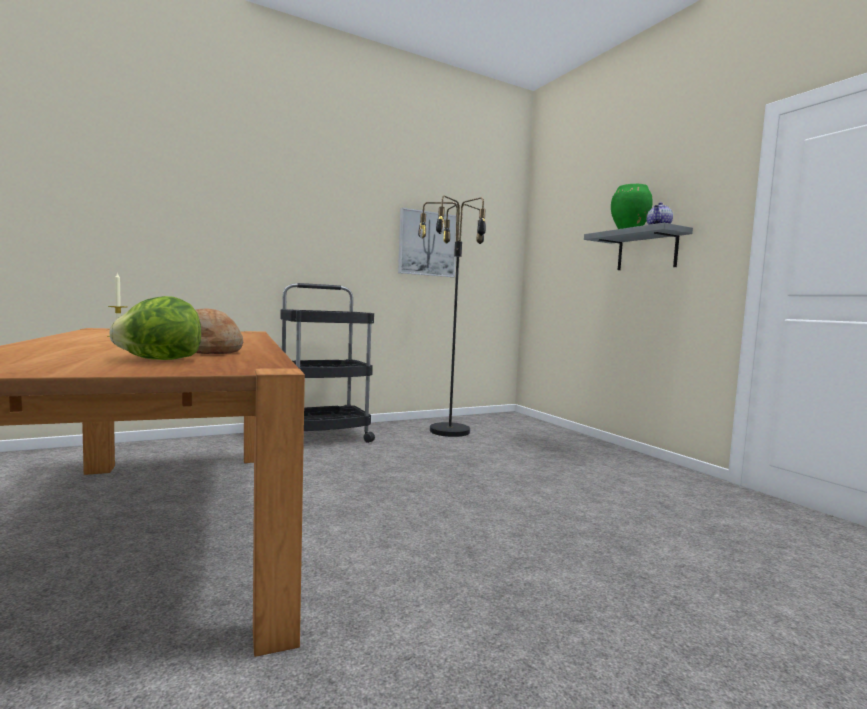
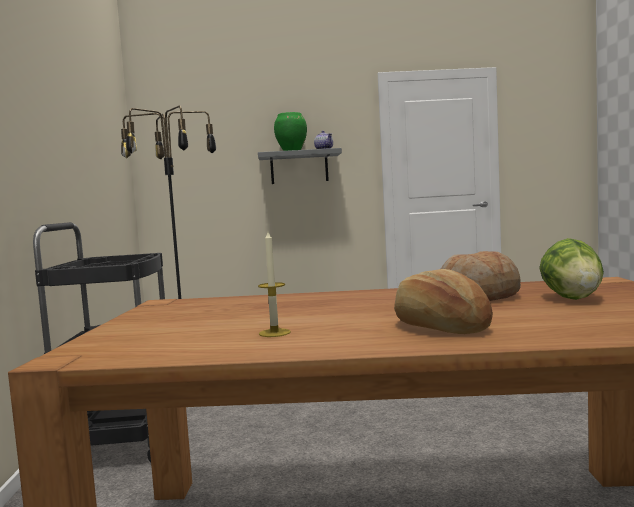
camera: 65 degrees left, 0 degrees up
(85, 345) = (440, 327): none -> bread
(427, 244) = (92, 157): picture -> none

